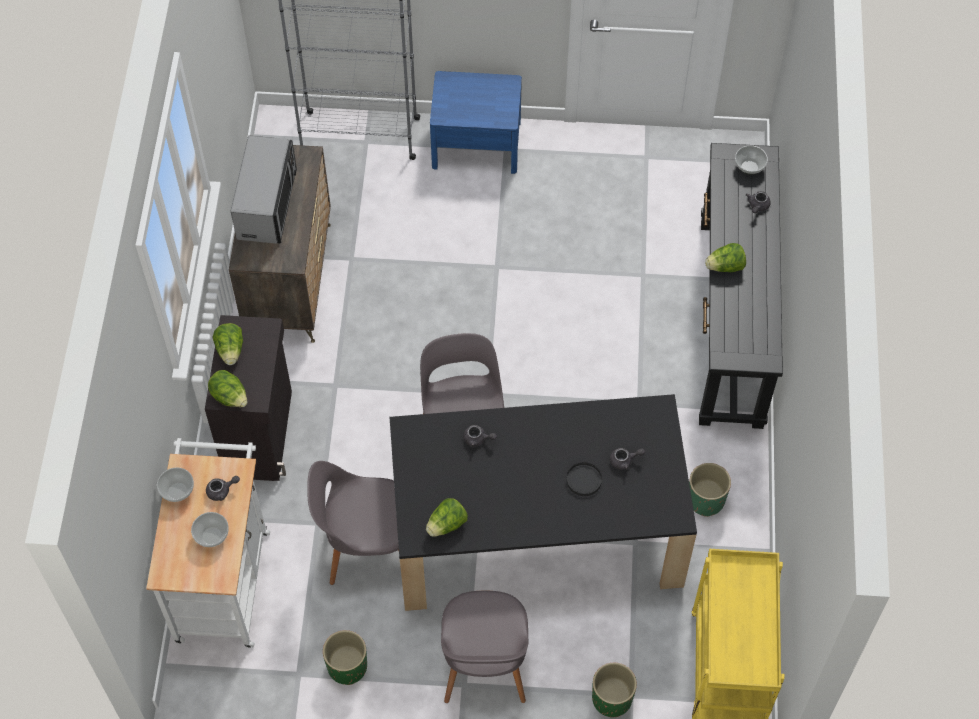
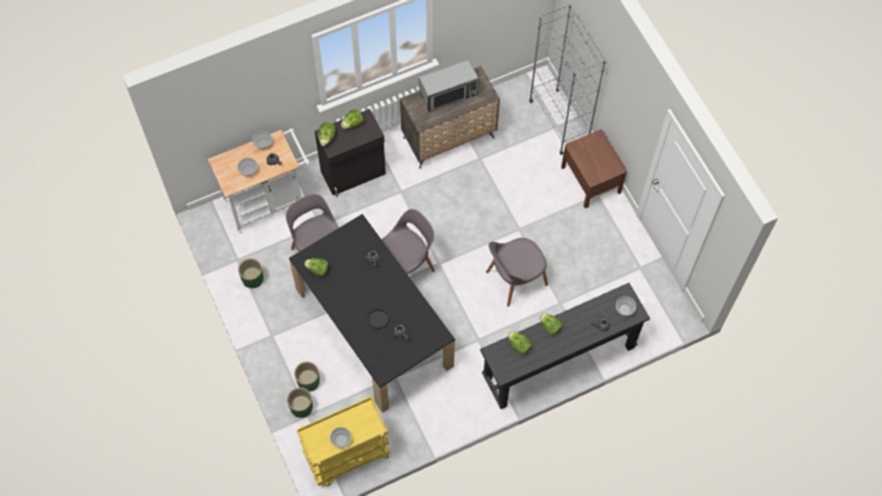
camera: 60 degrees right, 5 degrees up
(476, 144) = (591, 179): blue nightstand -> brown nightstand
(484, 665) = (287, 339): grey chair -> grey chair (515, 279)
(705, 500) = (439, 400): green planter -> green planter (308, 381)
(733, 318) = (519, 345): none -> lettuce
(756, 628) = (341, 440): none -> bowl

